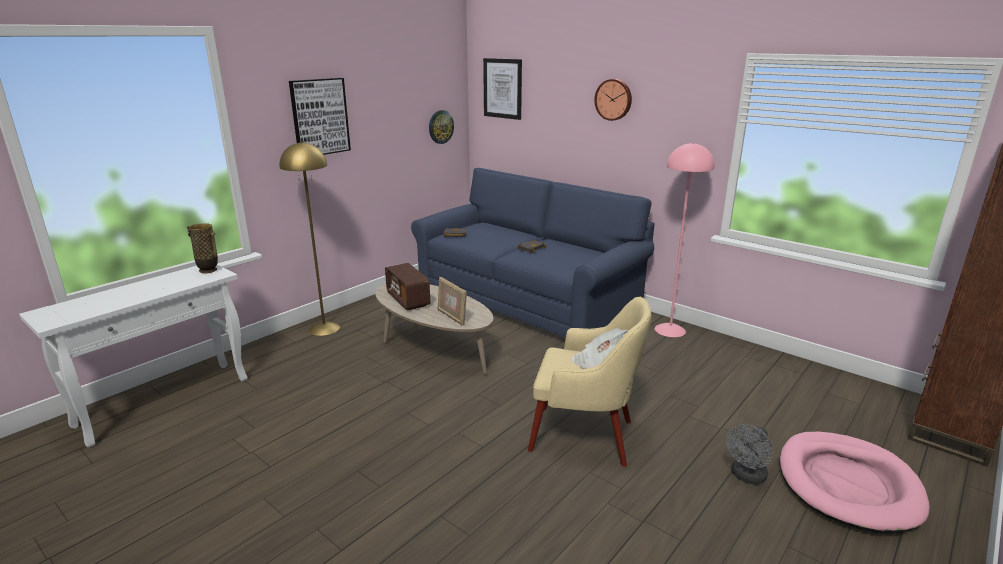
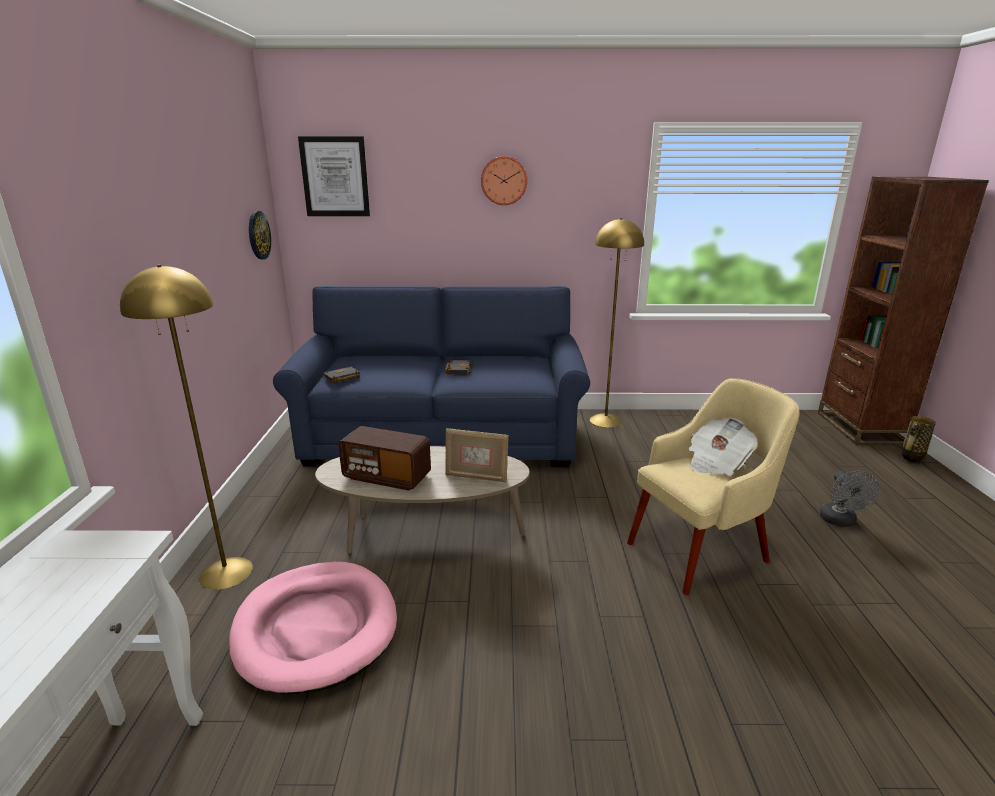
camera: 40 degrees left, 0 degrees up
(208, 270) = (90, 547): vase -> vase (910, 461)
(319, 117) = (139, 223): picture -> none
(670, 330) = (605, 420): pink floor lamp -> yellow floor lamp
(847, 484) = (886, 494): pink dog bed -> pink dog bed (316, 628)

